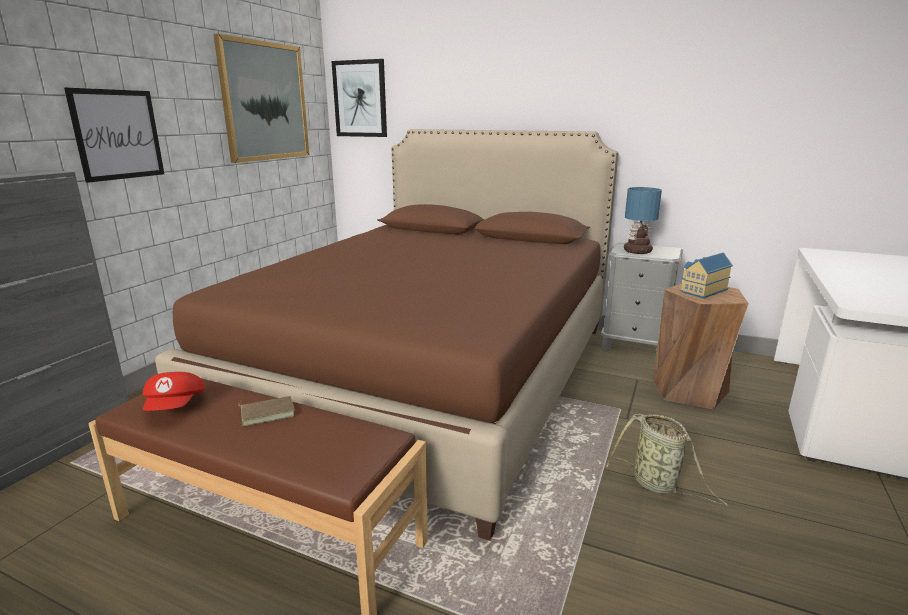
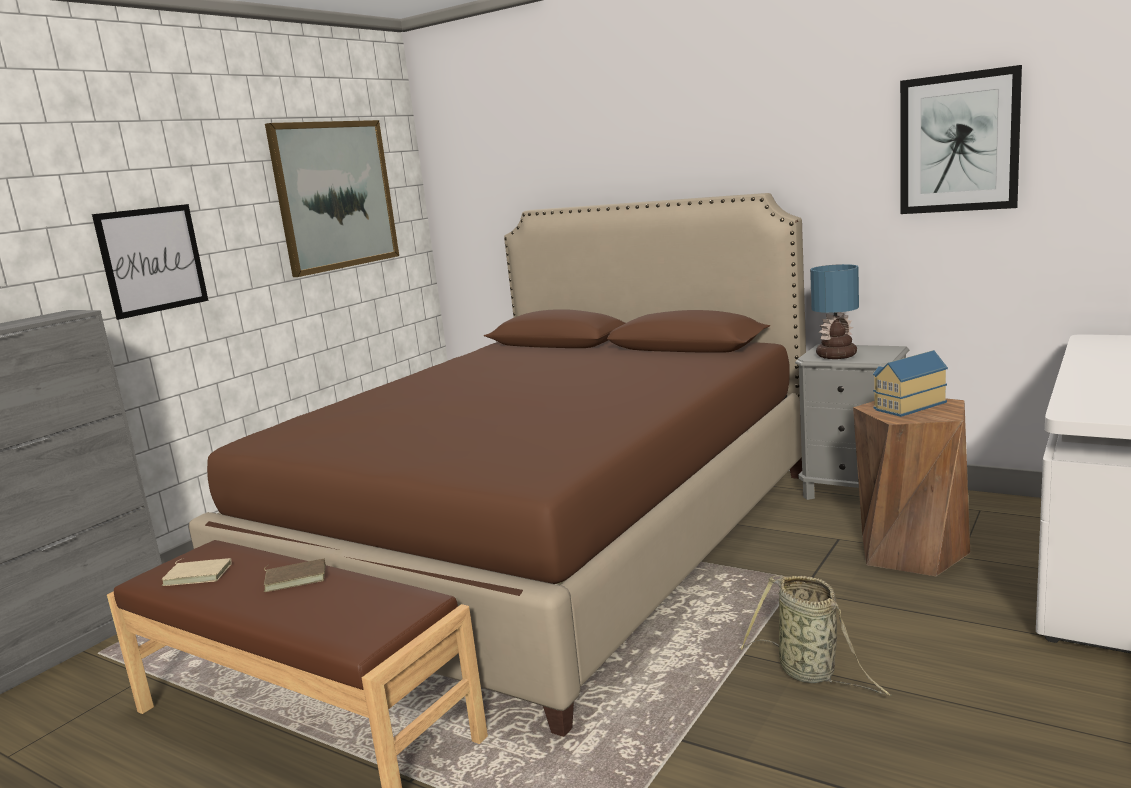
camera: 10 degrees right, 5 degrees down
(176, 407) = (199, 574): red cap -> beige book
(360, 99) = (462, 176): picture -> picture (958, 143)

